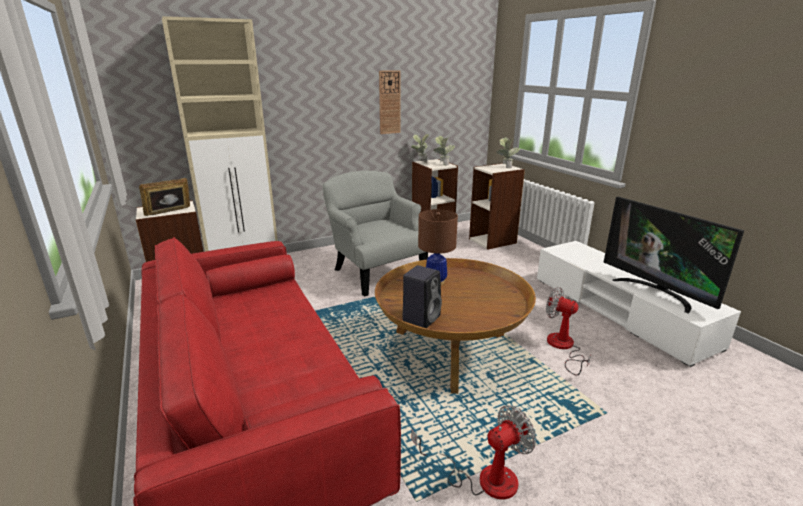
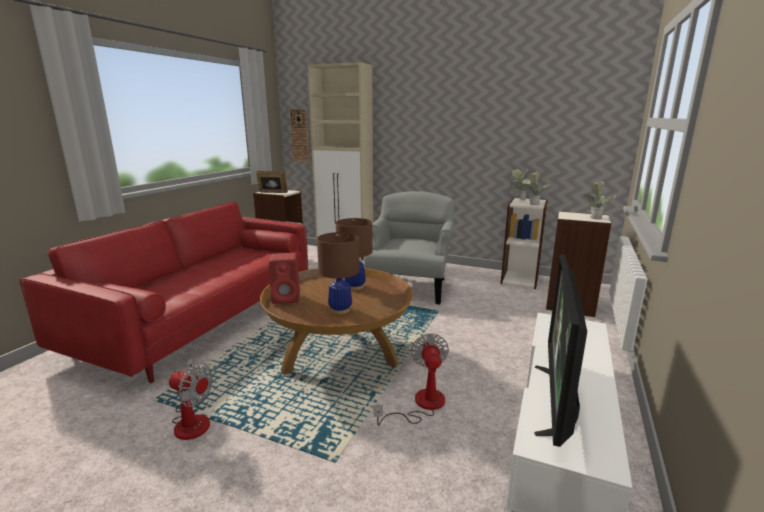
camera: 50 degrees right, 5 degrees down
(389, 102) = (493, 134): wall clock -> wall clock (300, 135)
(421, 317) = (287, 298): black speaker -> red speaker
(479, 303) = (340, 310): none -> brown table lamp

